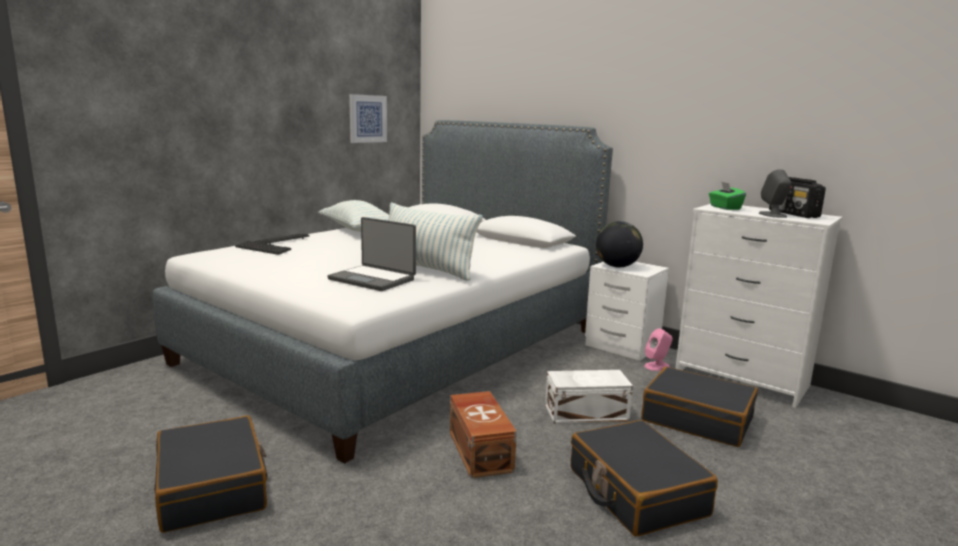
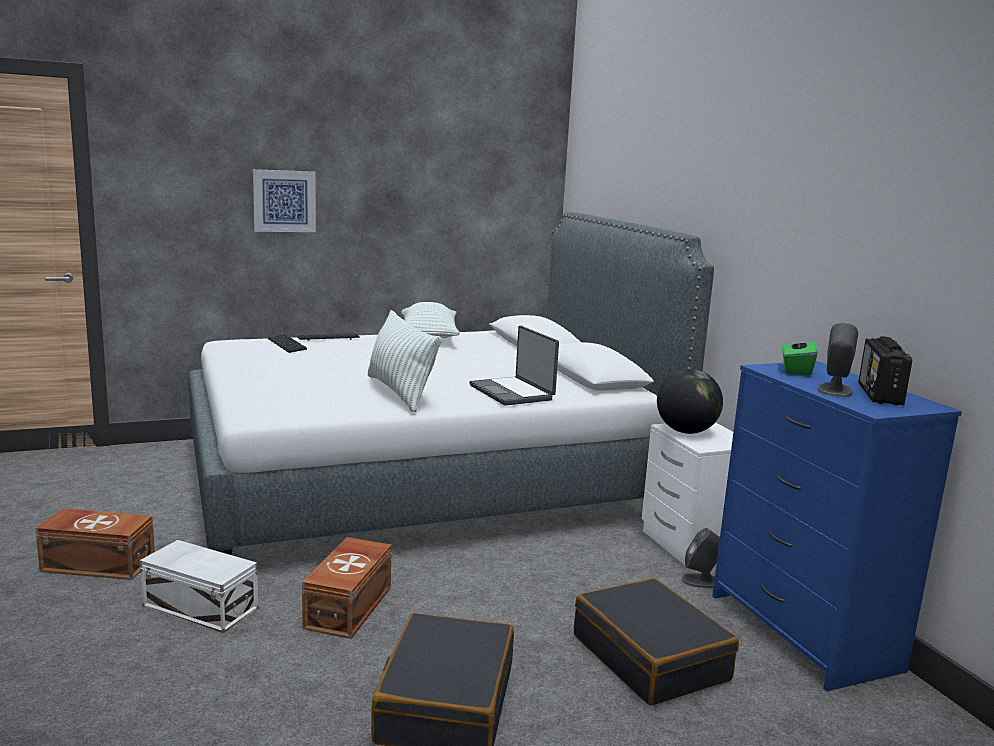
camera: 30 degrees right, 0 degrees up
(213, 488) = (98, 563): black suitcase -> brown storage box
(367, 118) = (479, 206): picture -> picture (284, 201)
(373, 279) = (324, 393): laptop -> laptop (512, 392)
(584, 412) = (519, 605): white storage box -> white storage box (200, 606)
(657, 366) = (701, 581): pink speaker -> grey speaker
(741, 379) = (801, 632): white dresser -> blue dresser

